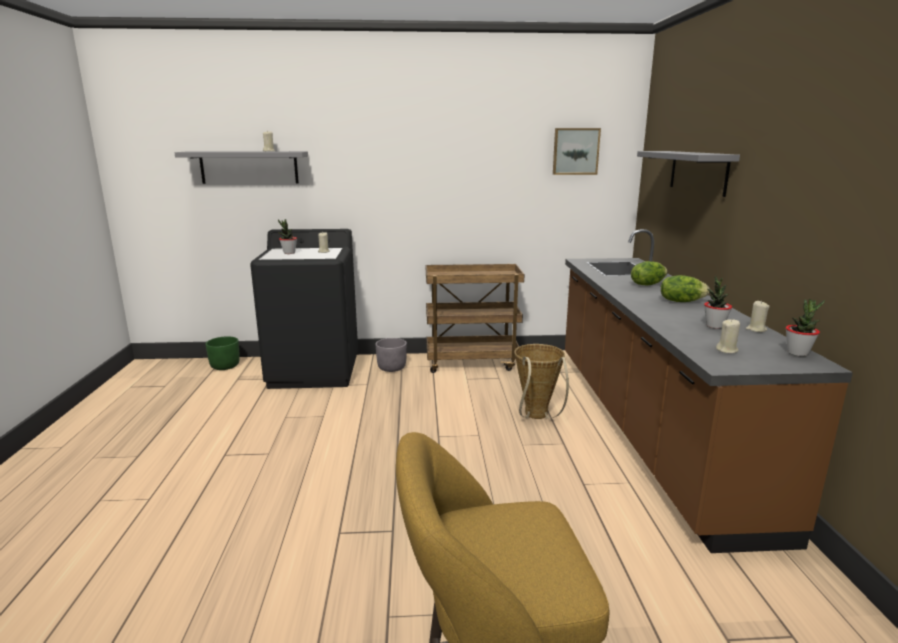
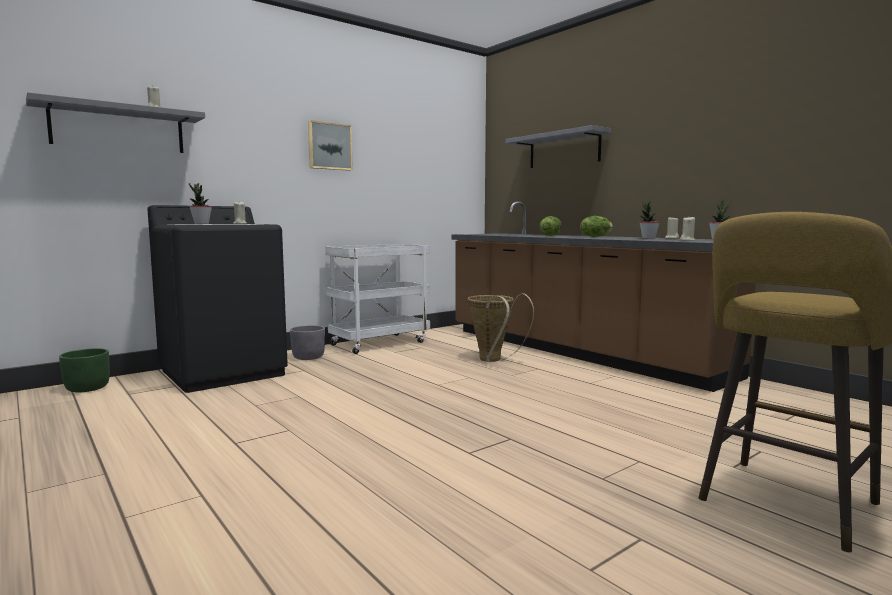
camera: 35 degrees left, 10 degrees down
(472, 362) = (380, 343): brown cart -> white cart
(575, 151) = (441, 144): picture -> picture (329, 146)

